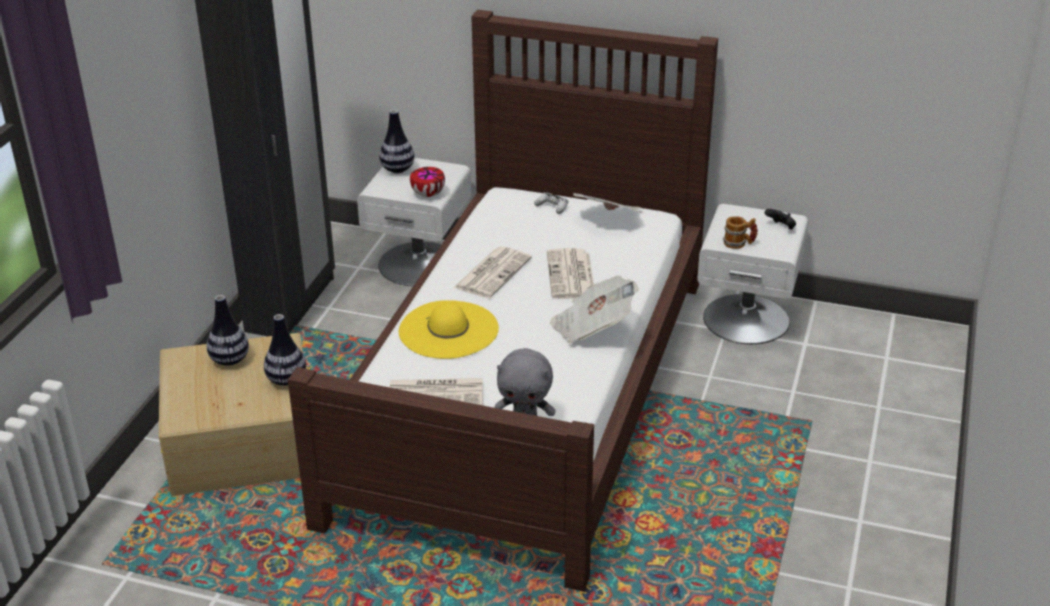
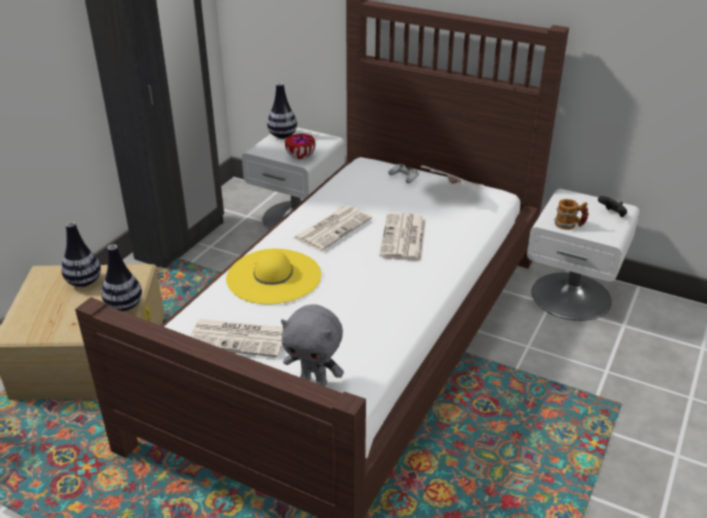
camera: 10 degrees right, 0 degrees up
(592, 327) = (410, 289): newspaper -> none

